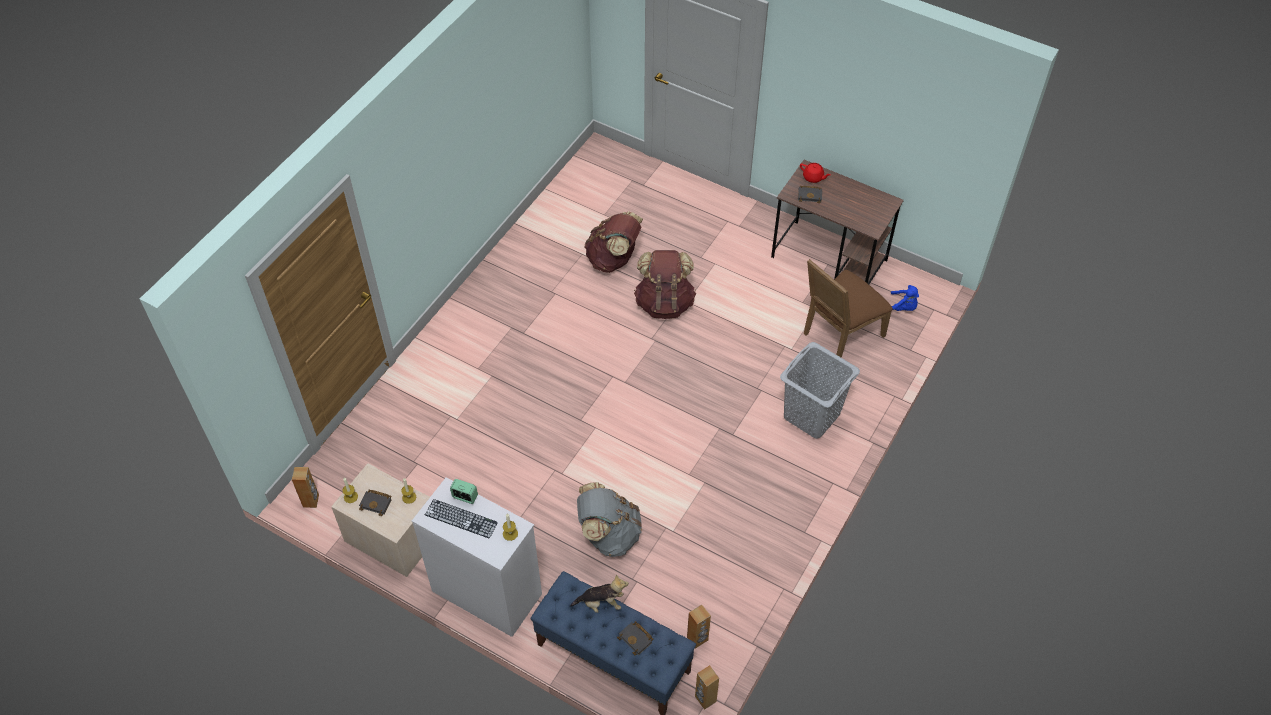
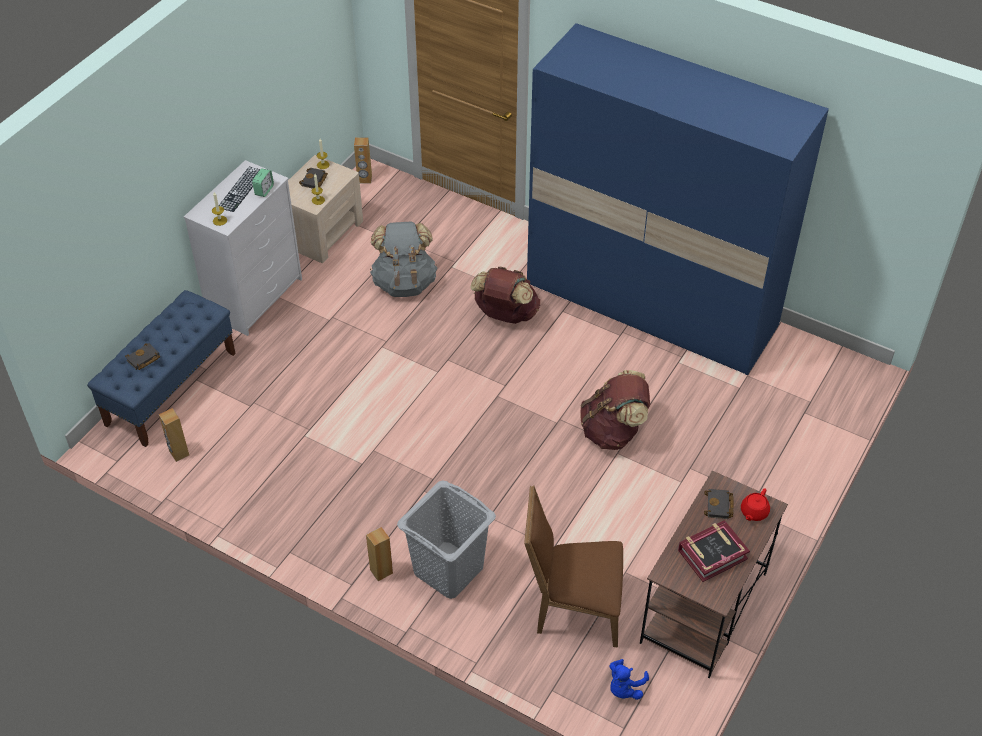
camera: 90 degrees right, 5 degrees down
(520, 270) = (651, 305): none -> blue wardrobe
(601, 603) = (187, 335): plush toy -> none
(609, 534) = (306, 384): grey backpack -> grey backpack (404, 282)
(614, 259) = (676, 385): brown backpack -> brown backpack (505, 315)
(705, 699) = (114, 458): brown speaker -> brown speaker (381, 571)
(838, 335) = (573, 608): brown chair -> brown chair turned 45 degrees counterclockwise
(853, 202) = (712, 554): none -> book

